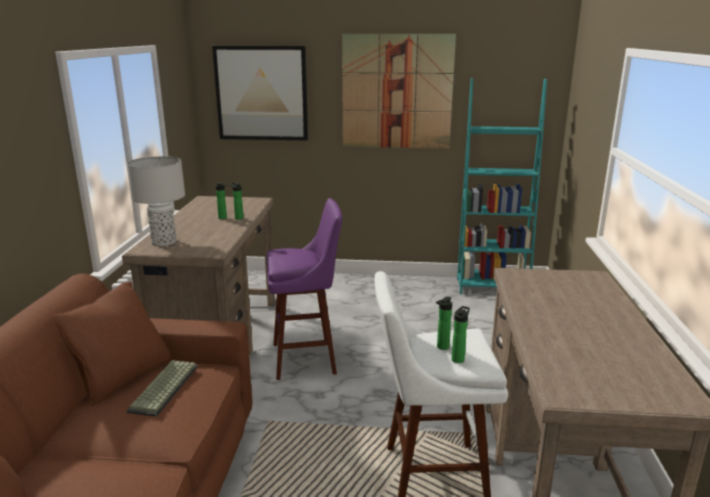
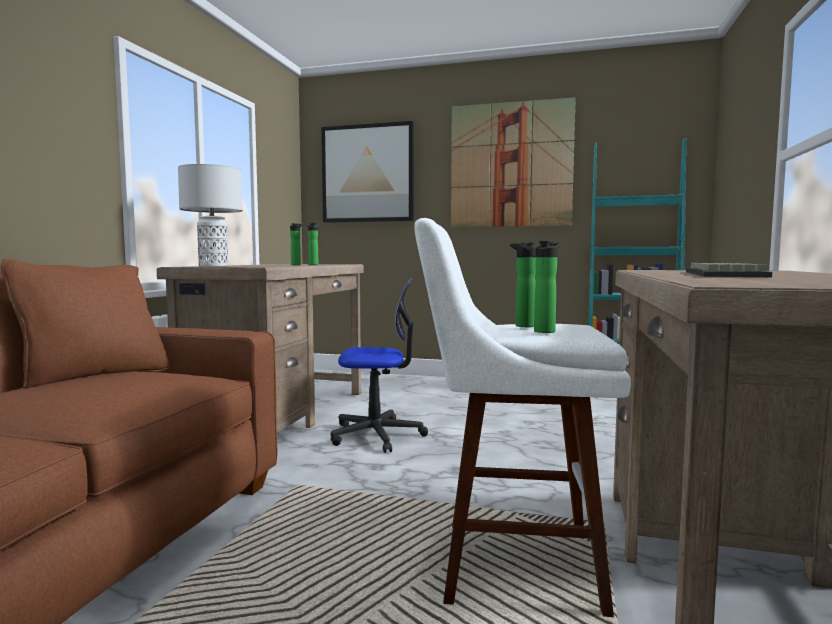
camera: 10 degrees right, 15 degrees down
(165, 389) = (129, 380): keyboard -> keyboard (726, 274)
(307, 358) = (377, 435): purple stool -> office chair

